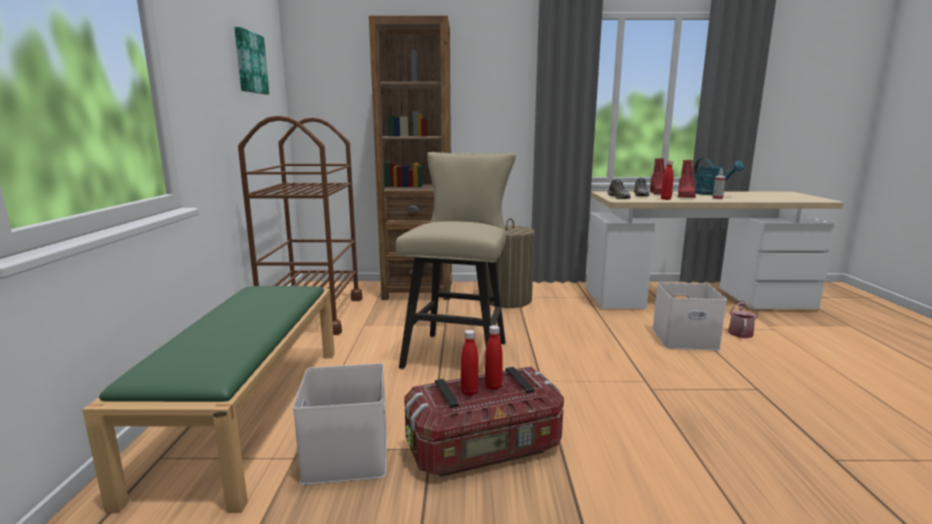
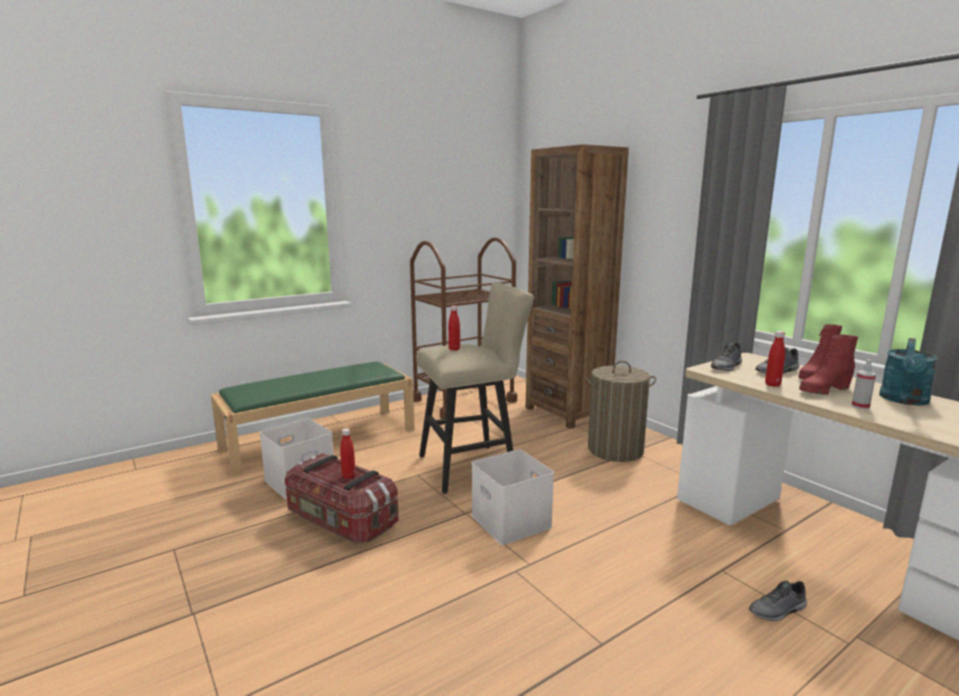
camera: 55 degrees right, 0 degrees up
(249, 62) = (454, 194): picture -> none
(469, 392) = (333, 471): red bottle -> red bottle (454, 349)
(683, 339) = (677, 569): white storage box -> white storage box (509, 521)
(740, 332) = (778, 611): watering can -> grey shoe

